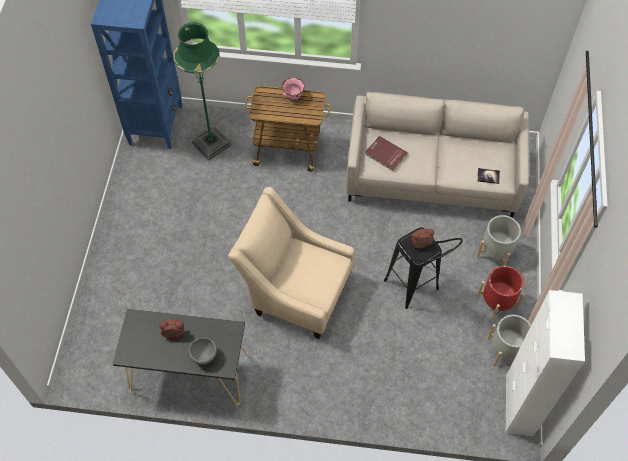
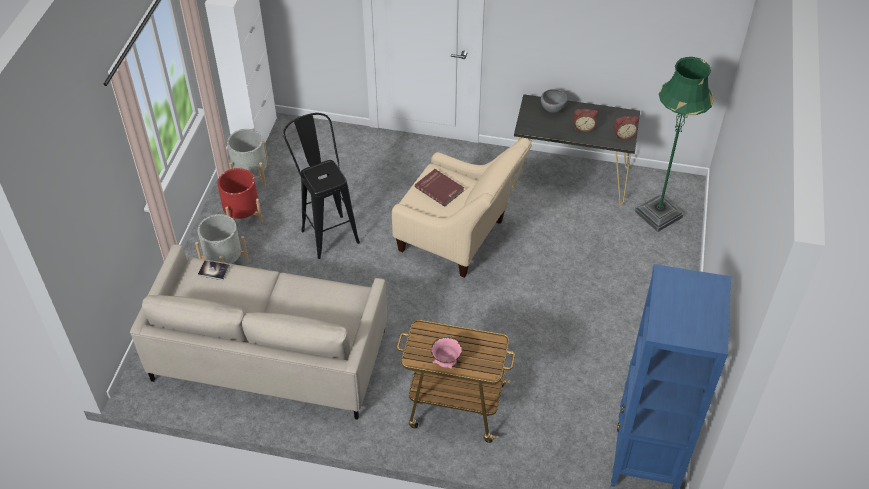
camera: 175 degrees left, 10 degrees down
(211, 144) = (562, 420): green floor lamp -> green floor lamp (658, 214)
(385, 154) = (333, 305): red book -> red book (440, 188)
(421, 245) = (321, 176): alarm clock -> alarm clock (623, 135)

